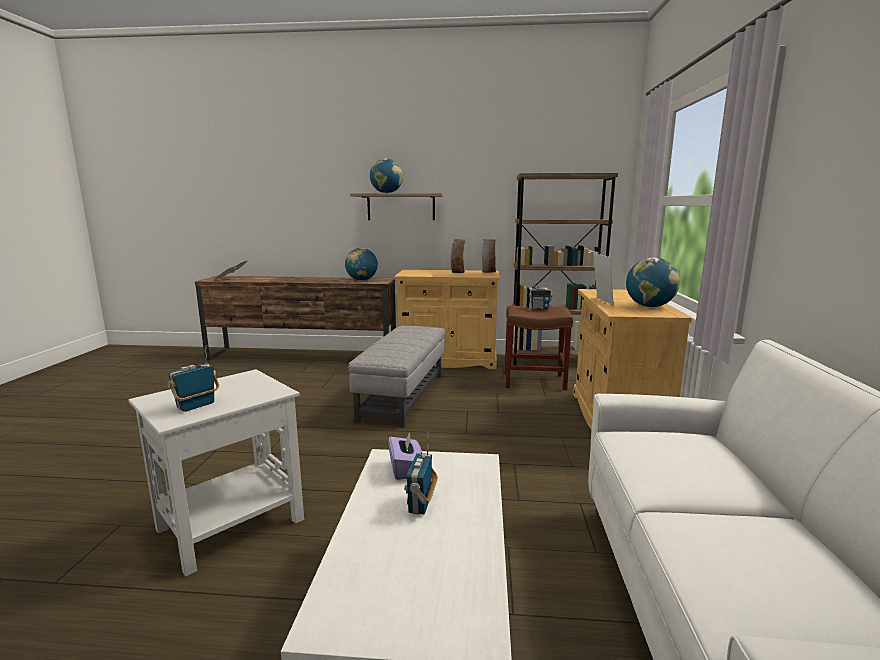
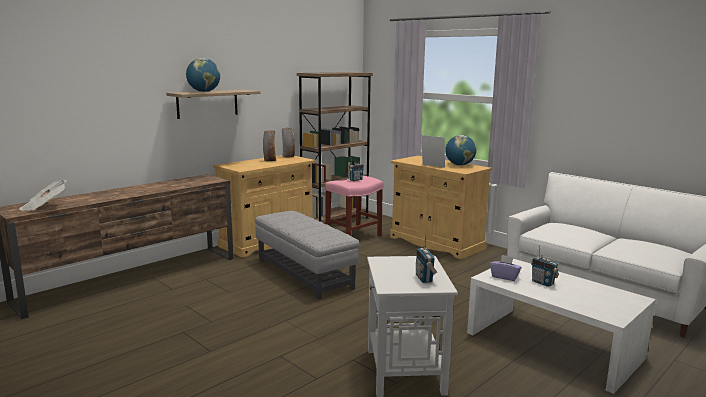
camera: 50 degrees left, 0 degrees up
(362, 280) = (193, 181): globe -> none
(535, 381) = (354, 236): brown stool -> pink stool

